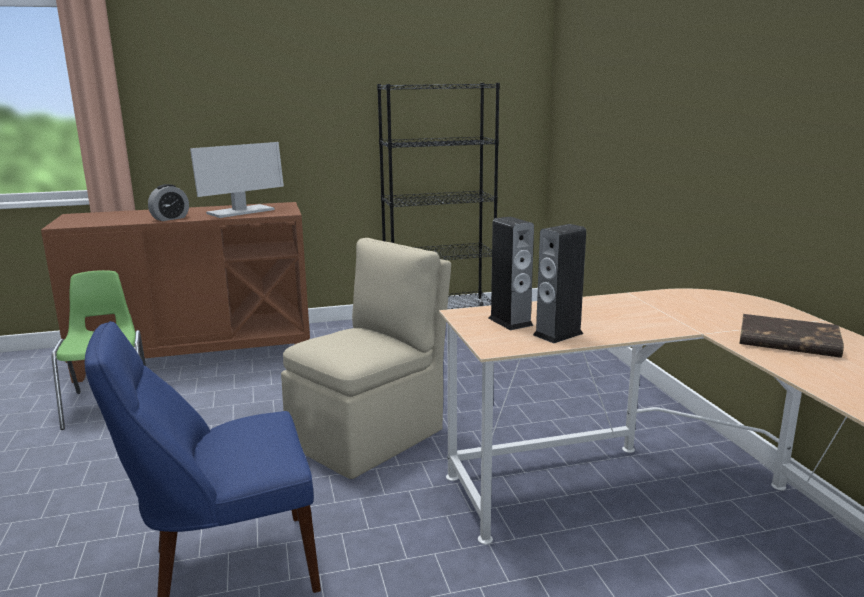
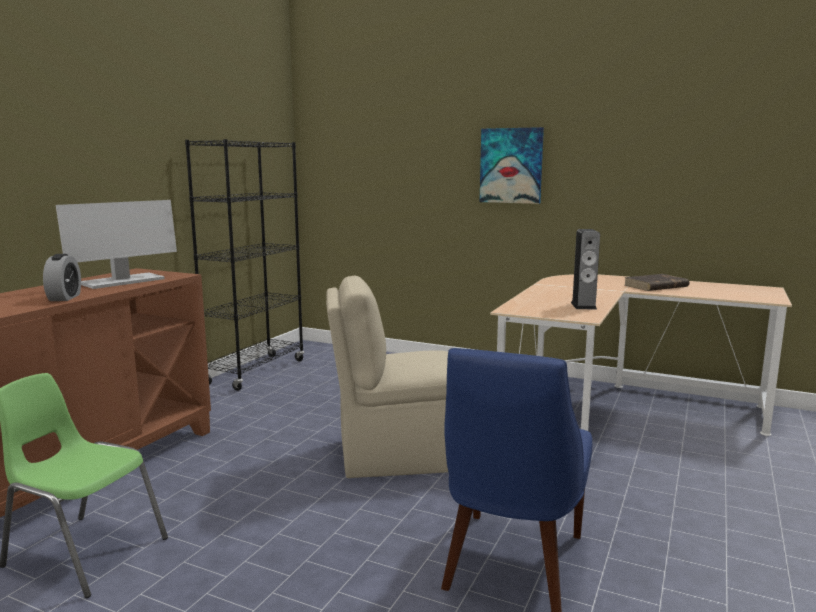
camera: 50 degrees left, 5 degrees down
(240, 212) = (122, 281): monitor -> monitor turned 45 degrees clockwise
(370, 436) = (397, 455): beige chair -> beige chair turned 90 degrees counterclockwise
(510, 322) = (544, 307): speaker -> none
(707, 117) = (511, 165): none -> picture

